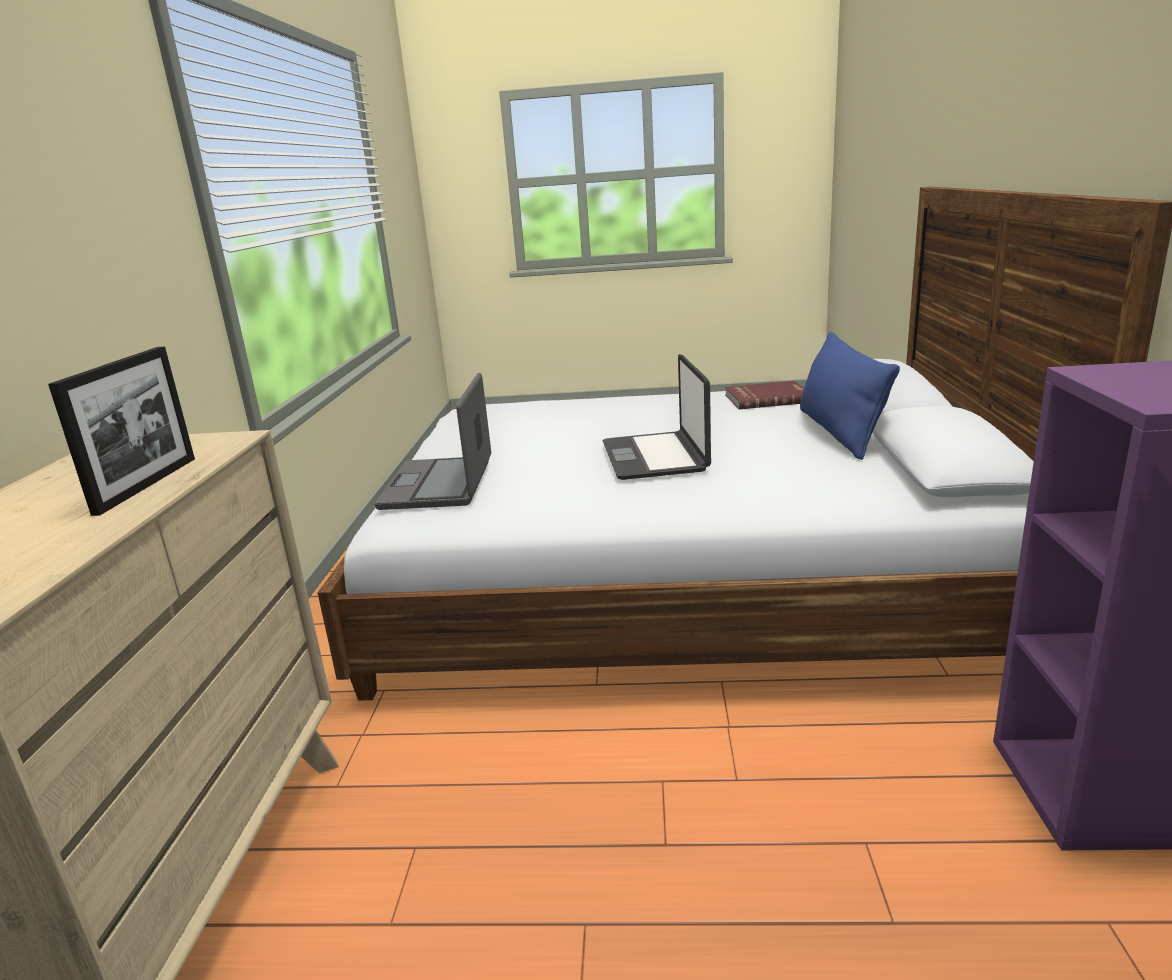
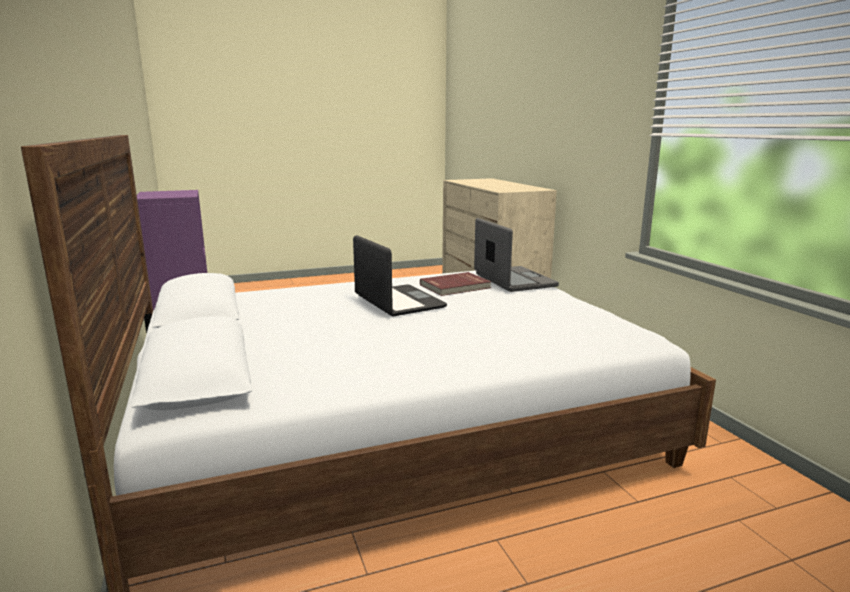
camera: 155 degrees right, 5 degrees down
(147, 485) = (487, 186): picture frame -> none
(767, 398) = (325, 372): red book -> red book (455, 287)
(839, 432) = (259, 333): blue pillow -> none

